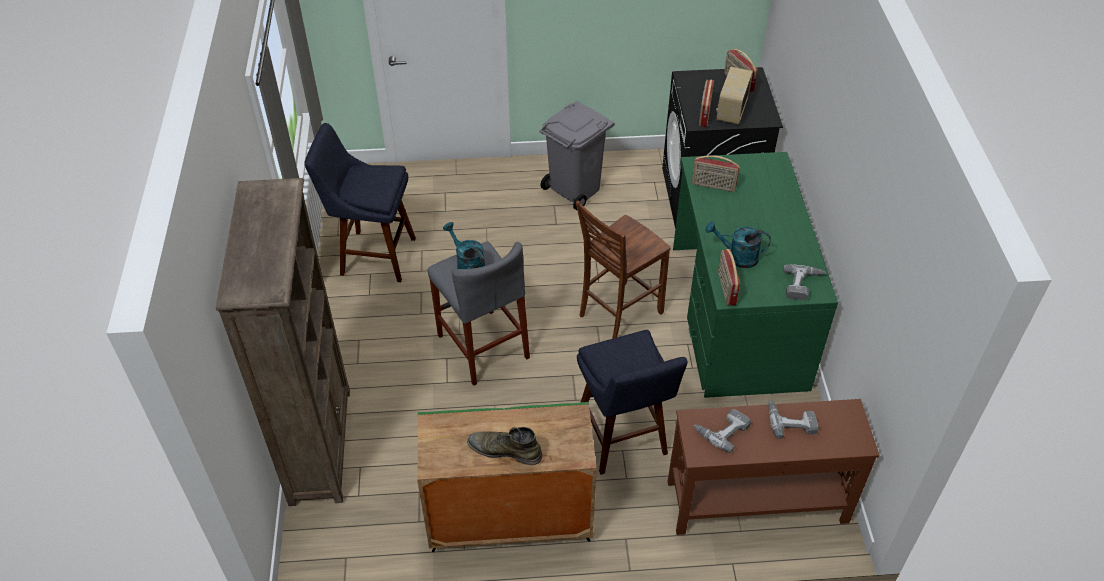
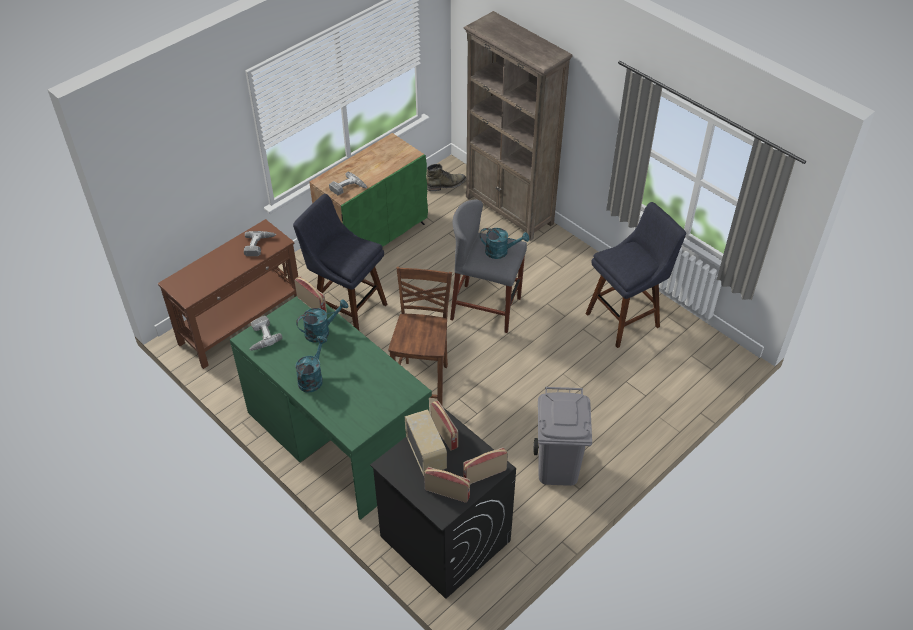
camera: 140 degrees right, 0 degrees up
(504, 450) = (363, 163): green boot -> green boot (446, 185)
(713, 186) = (384, 379): radio -> radio (484, 474)
(778, 221) = (312, 378): none -> turquoise watering can
(790, 420) = (222, 272): power drill -> power drill (348, 188)

